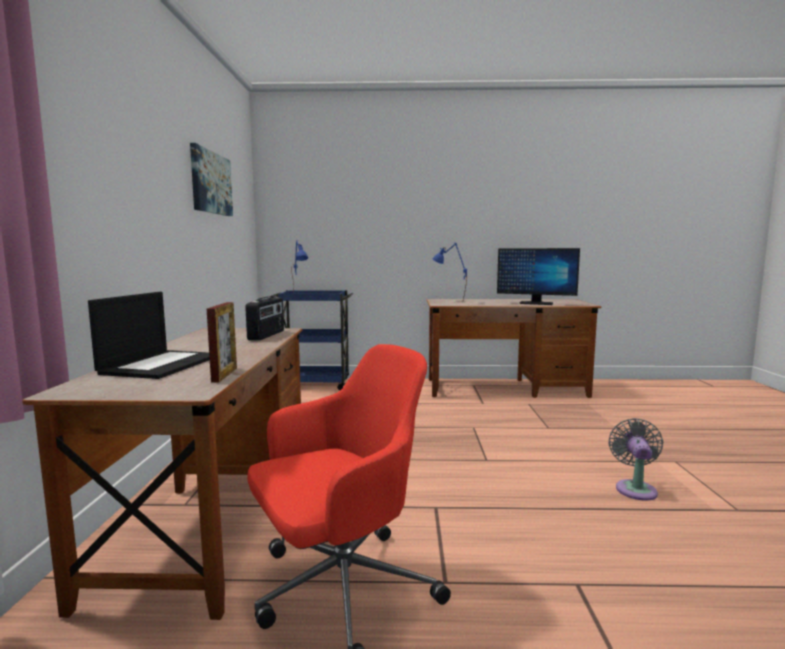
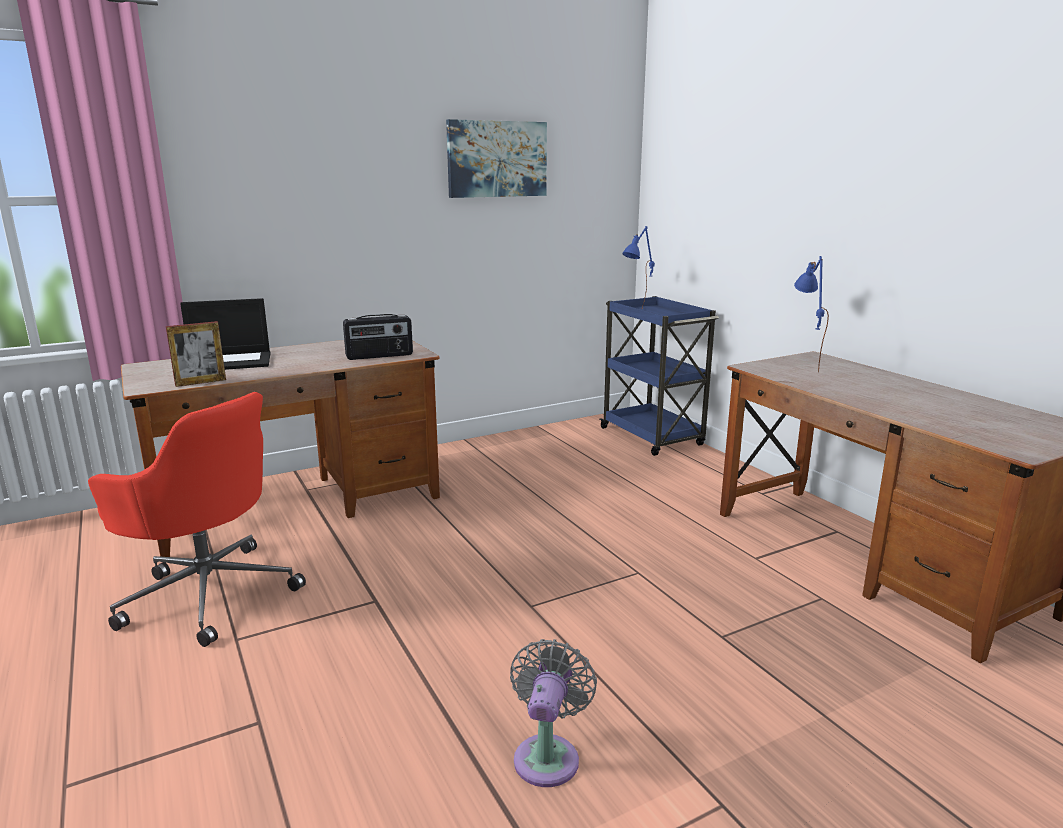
camera: 60 degrees right, 10 degrees up
(536, 303) = (927, 413): monitor -> none
(635, 488) = (548, 755): grey fan -> grey fan turned 60 degrees counterclockwise

